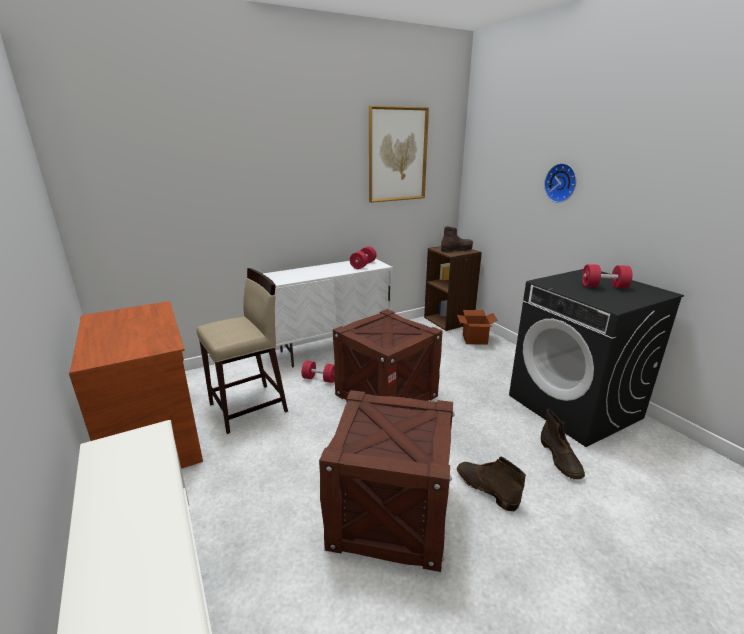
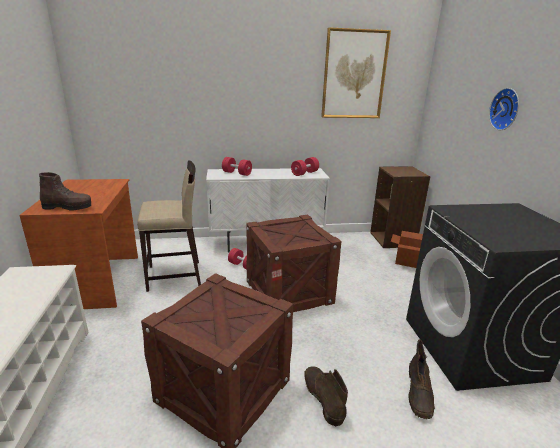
camera: 20 degrees right, 0 degrees up
(456, 250) = (405, 171): brown boot -> brown boot (68, 207)
(603, 286) = (512, 223): red dumbbell -> red dumbbell (237, 173)

